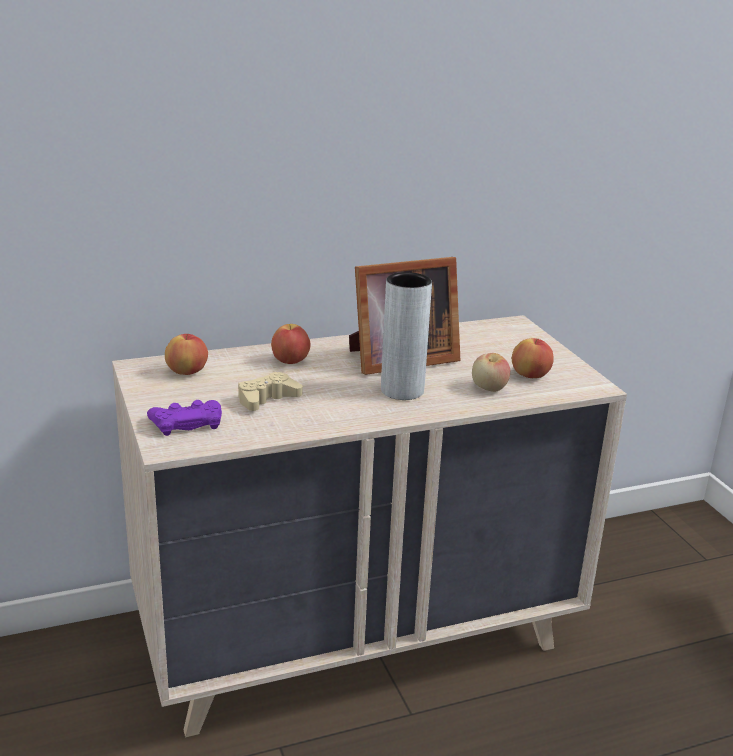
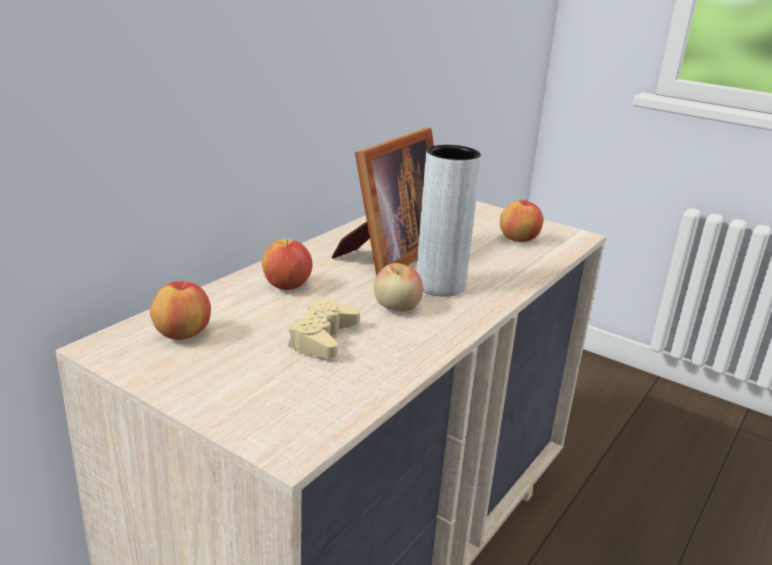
camera: 35 degrees left, 0 degrees up
(186, 423) = (270, 402): purple game controller -> none
(489, 388) = (506, 261): apple -> apple (397, 308)

